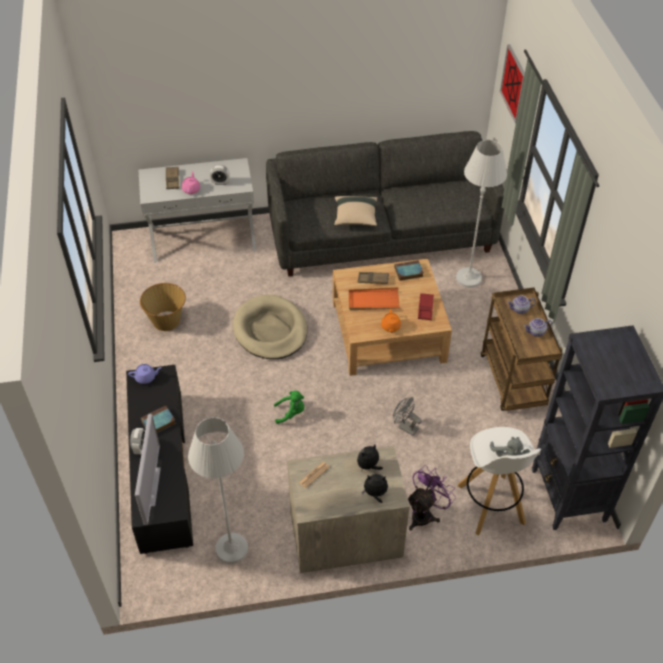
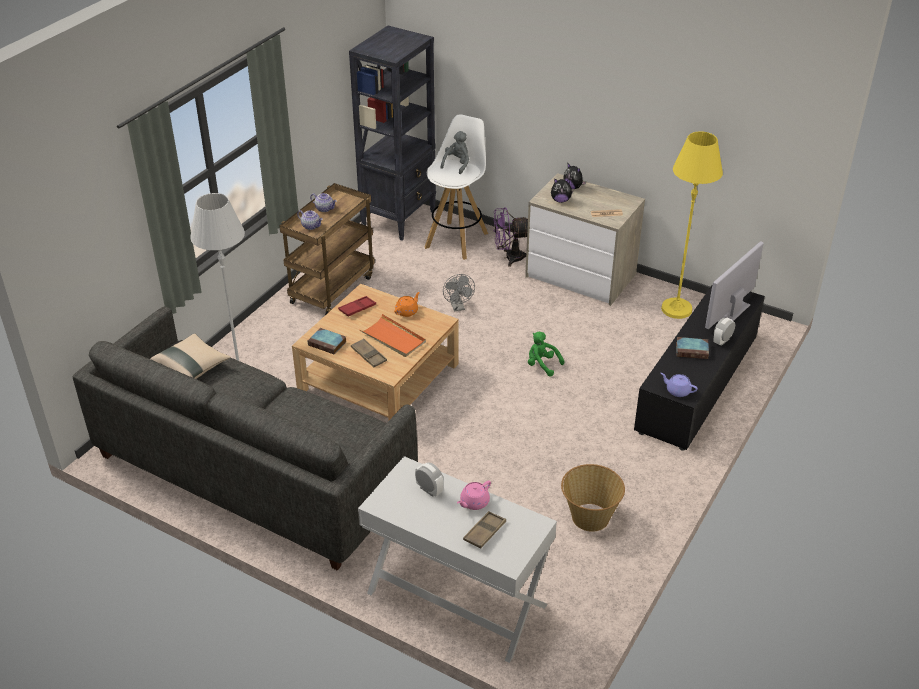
camera: 140 degrees left, 10 degrees down
(231, 548) = (676, 309): white floor lamp -> yellow floor lamp
(270, 330) = (488, 442): beige dog bed -> none
(355, 217) = (308, 410): beige pillow -> beige pillow (192, 368)
(514, 83) = (82, 228): picture -> none

